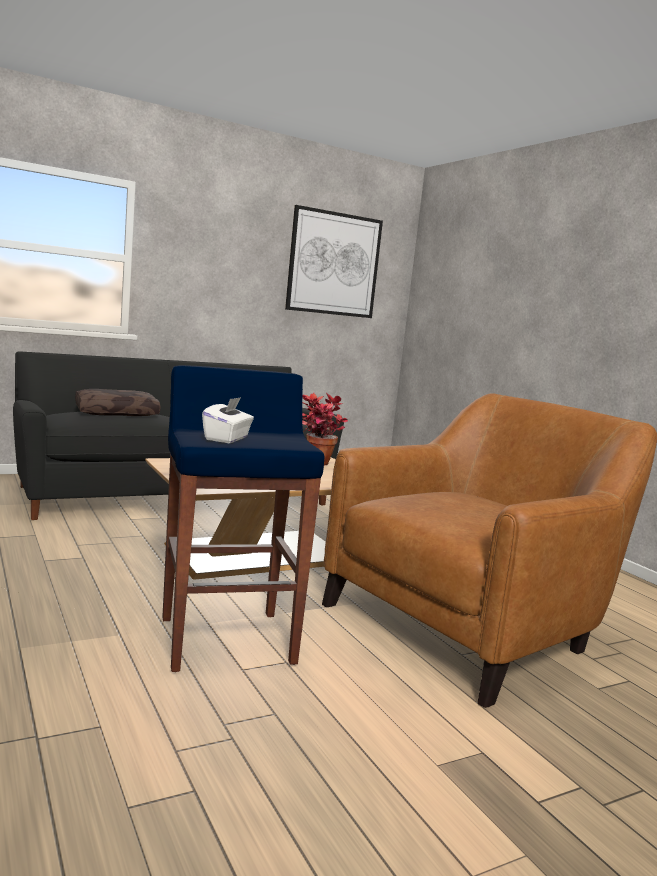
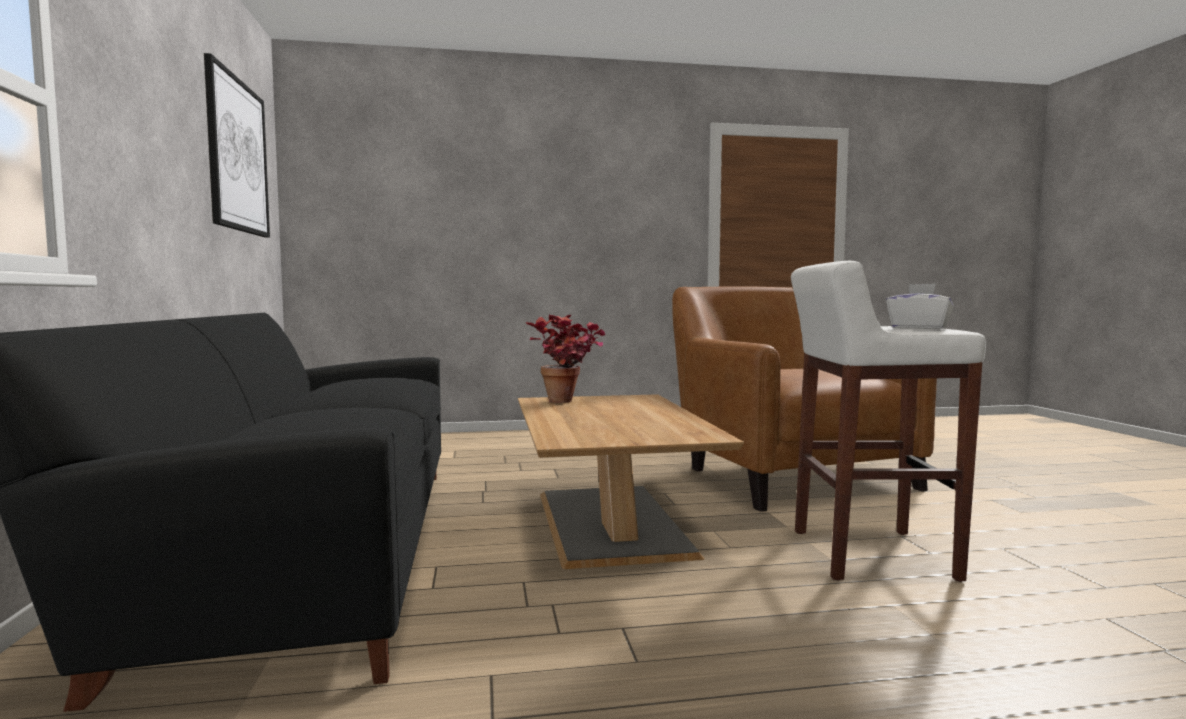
camera: 70 degrees left, 5 degrees down
(117, 413) = (309, 419): brown pillow -> none
(226, 639) = (868, 554): blue stool -> white stool

